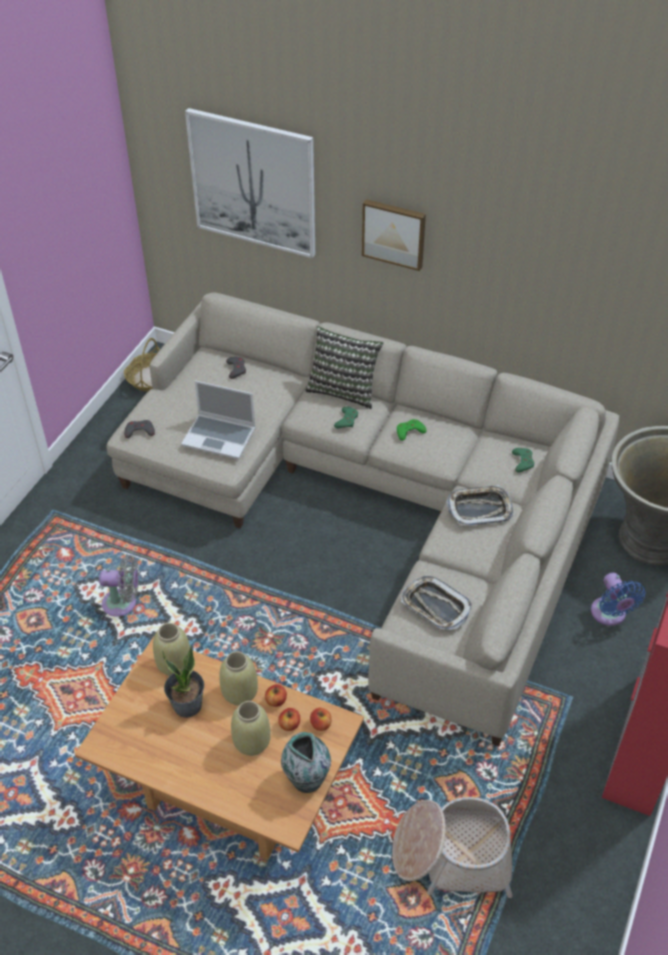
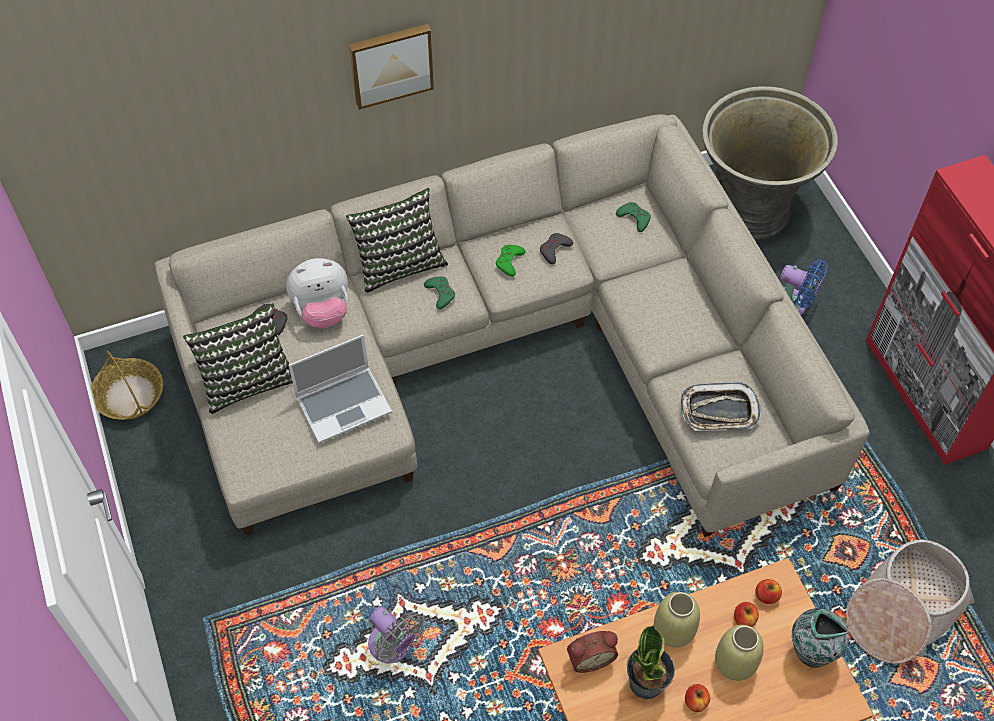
camera: 45 degrees left, 10 degrees up
(123, 603) = (393, 647): grey fan -> grey fan turned 90 degrees clockwise
(139, 431) = (253, 462): grey game controller -> grey game controller (554, 250)
(175, 664) = (590, 657): beige vase -> alarm clock
(187, 390) = (248, 380): none -> pillow
(253, 183) = (191, 100): picture -> none
(270, 384) = (322, 311): none -> plush toy
(276, 701) = (709, 609): apple -> apple (696, 702)
(479, 509) = (652, 291): tray -> none

